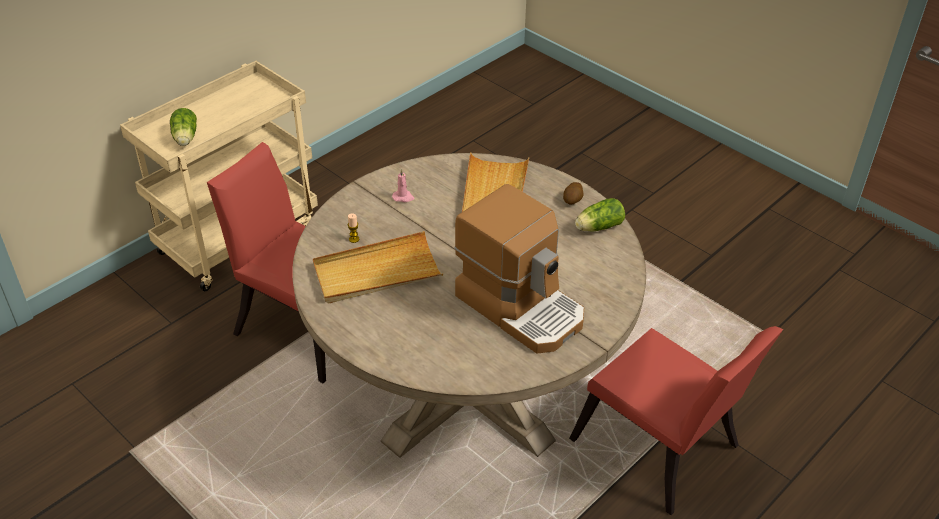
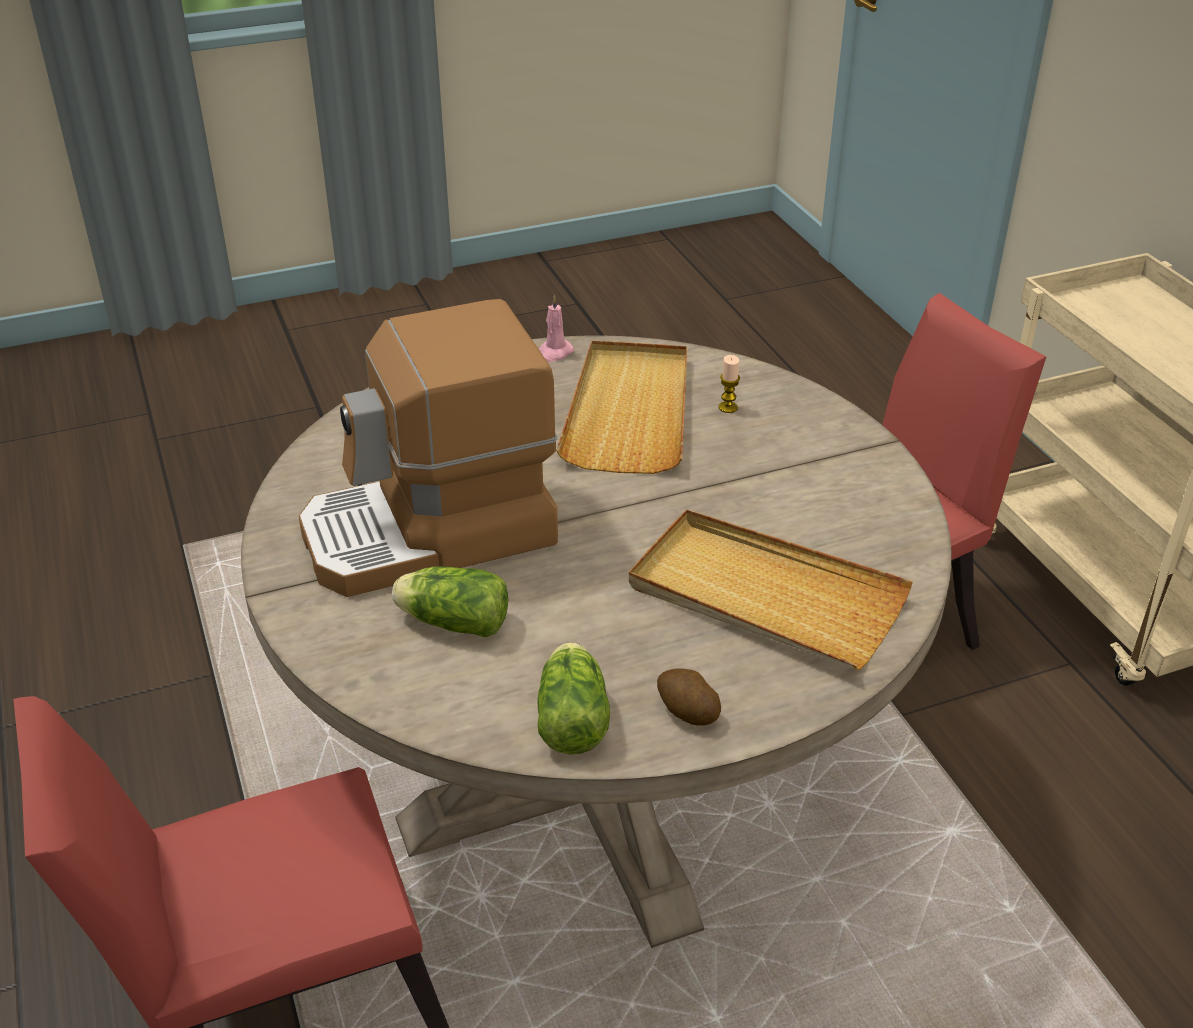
camera: 115 degrees right, 5 degrees down
(185, 138) = (1115, 320): lettuce -> lettuce (451, 621)
(403, 197) = (819, 483): pink candle -> pink candle (554, 353)

